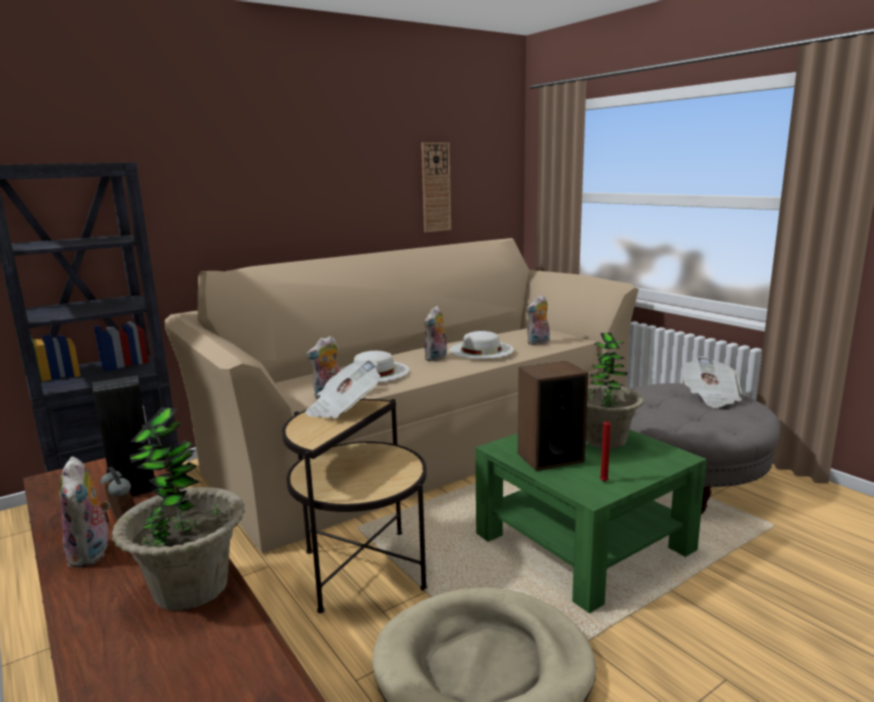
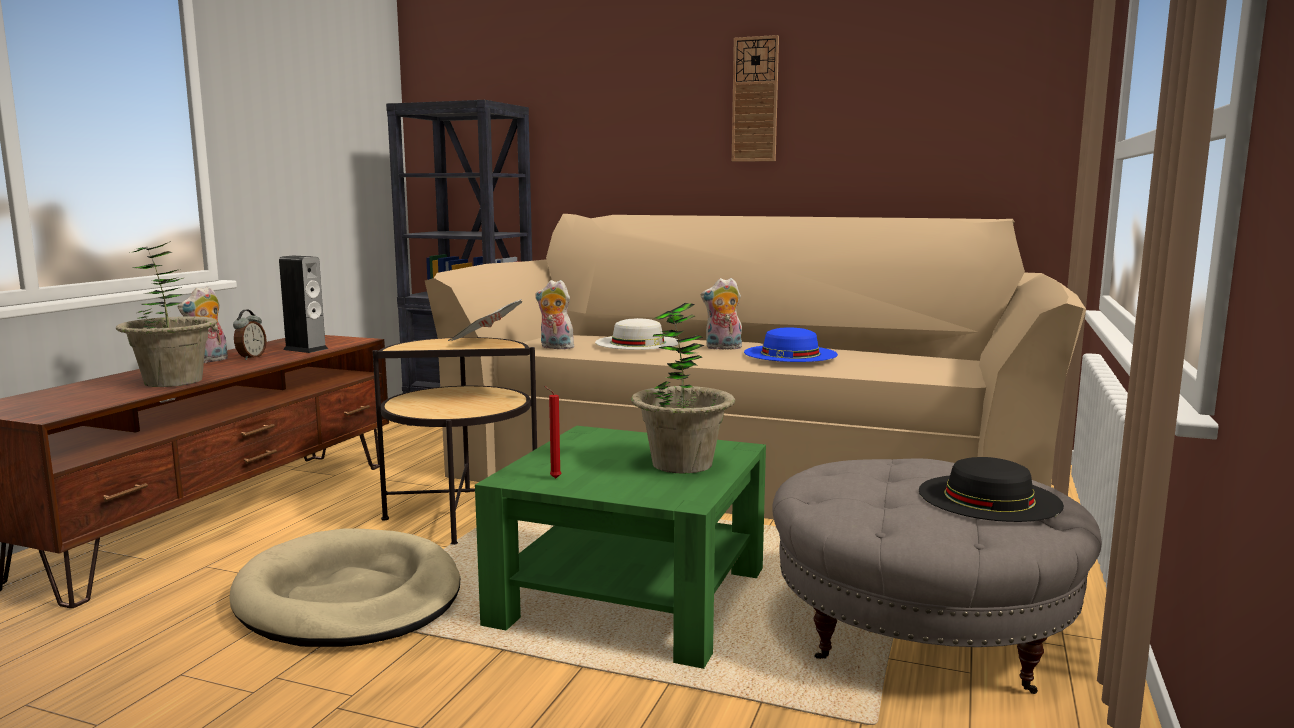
camera: 55 degrees right, 5 degrees down
(436, 187) = (912, 137): wall clock -> wall clock (755, 100)
(481, 350) = (790, 353): white hat -> blue hat
(538, 343) = (894, 368): plush toy -> none
(550, 457) = (590, 451): speaker -> none
(710, 397) = (988, 497): newspaper -> black hat

